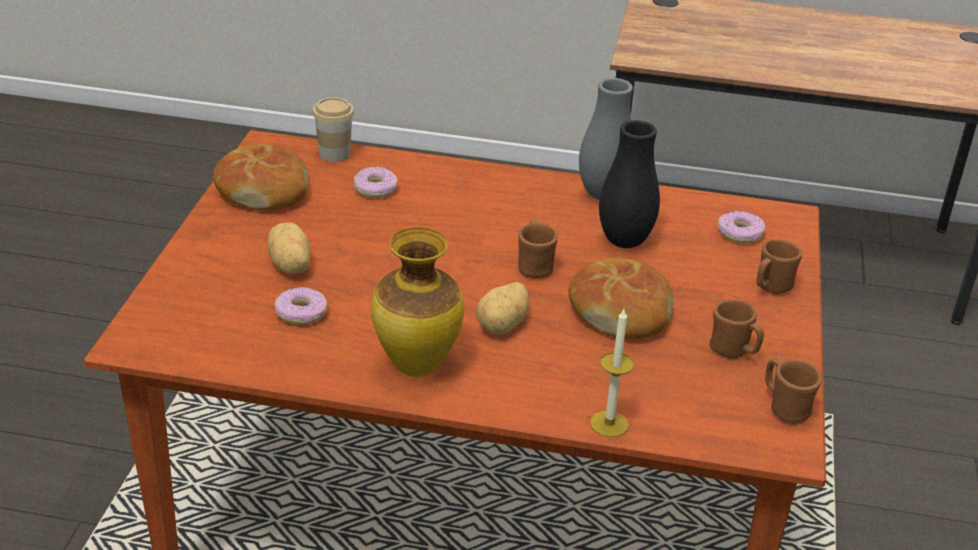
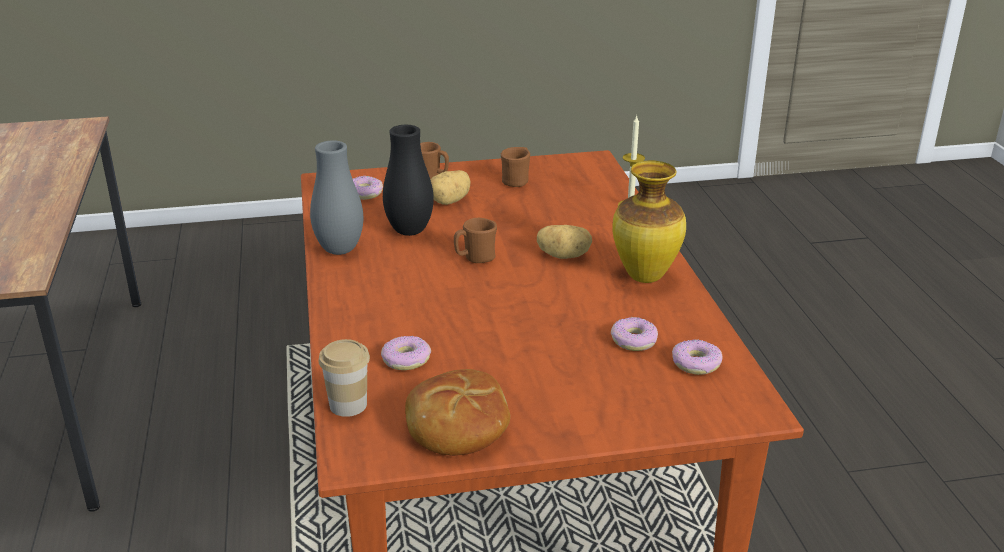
camera: 110 degrees left, 5 degrees down
(230, 335) = (696, 364): none -> donut
(289, 266) = (575, 367): potato -> potato (450, 201)
(620, 311) = (506, 219): bread -> none
(784, 408) = (559, 163): brown mug -> none

